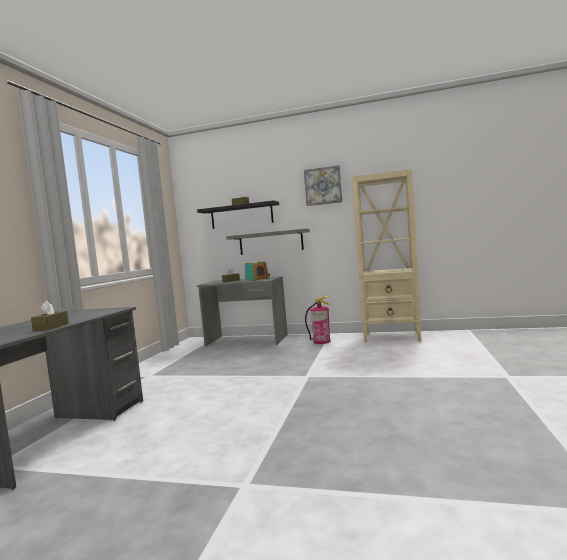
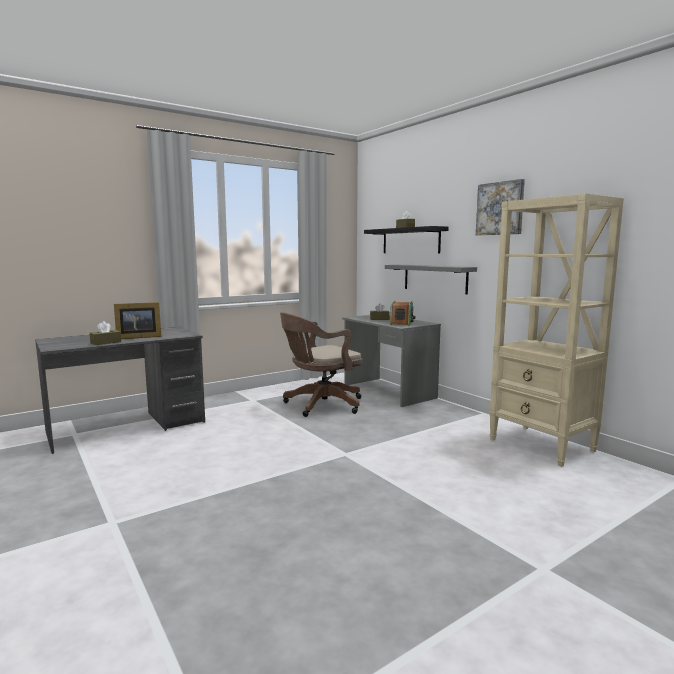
camera: 40 degrees right, 5 degrees up
(68, 319) = (137, 337): none -> picture frame
(217, 360) = (320, 405): none -> brown office chair
(322, 341) = (449, 420): fire extinguisher -> none

